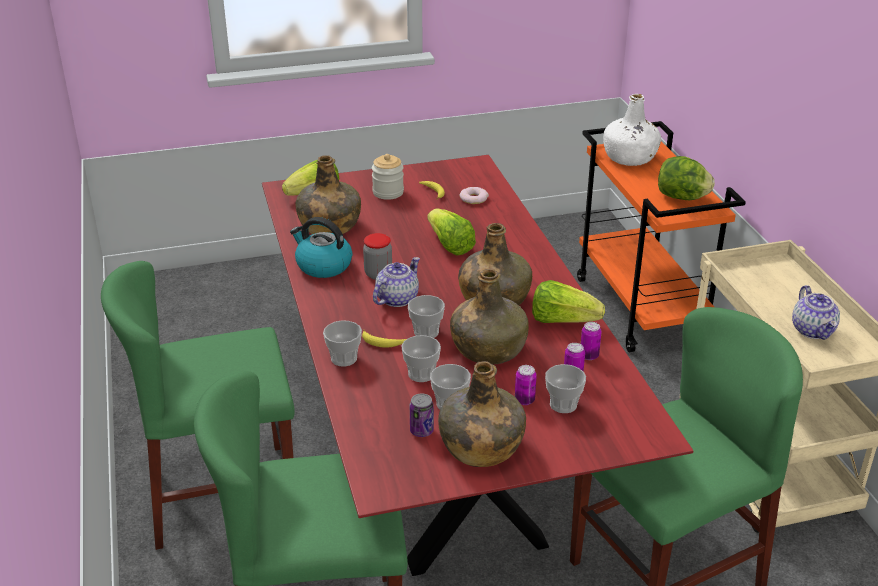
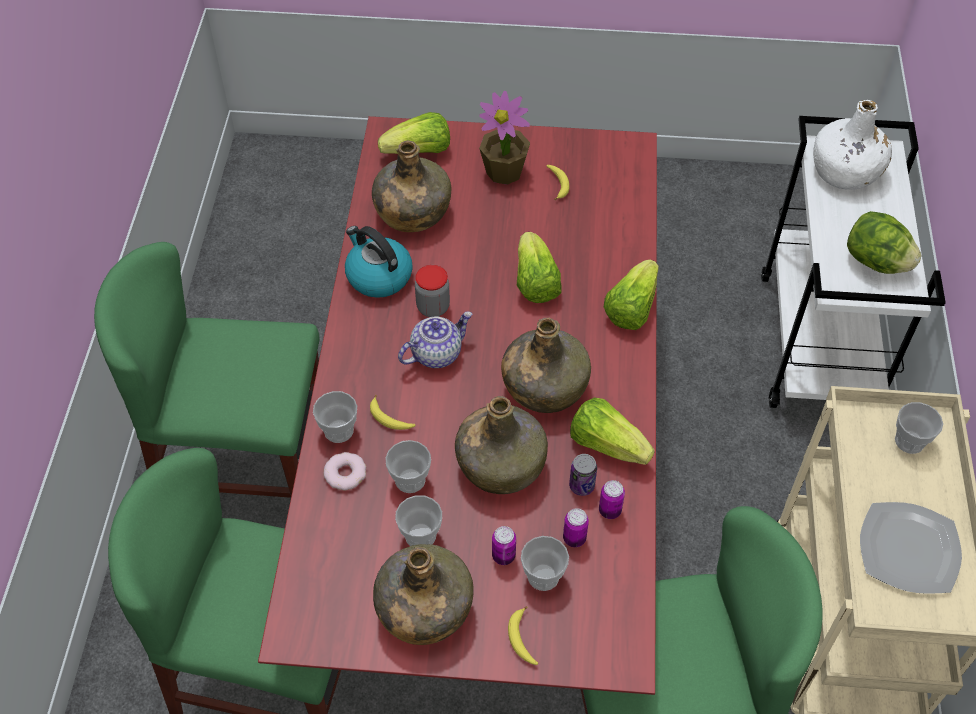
camera: 20 degrees right, 20 degrees up
(388, 192) = (504, 171): jar -> potted plant
(421, 431) = (373, 565): can -> can (581, 486)
(426, 332) = (445, 416): cup -> cup (909, 441)
(473, 198) = (601, 208): donut -> donut (345, 473)
(531, 245) = (631, 308): none -> lettuce
(571, 445) = (522, 639): none -> banana
(642, 309) = (819, 344): orange cart -> white cart
(813, 330) = (909, 549): teapot -> plate

